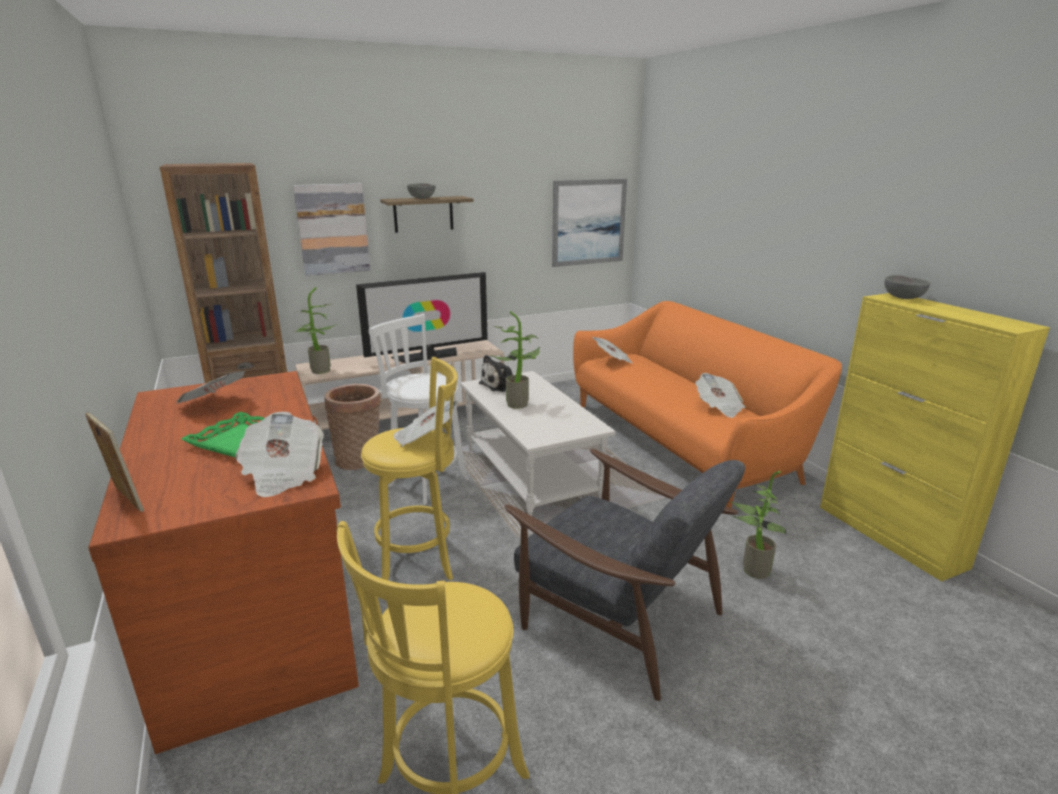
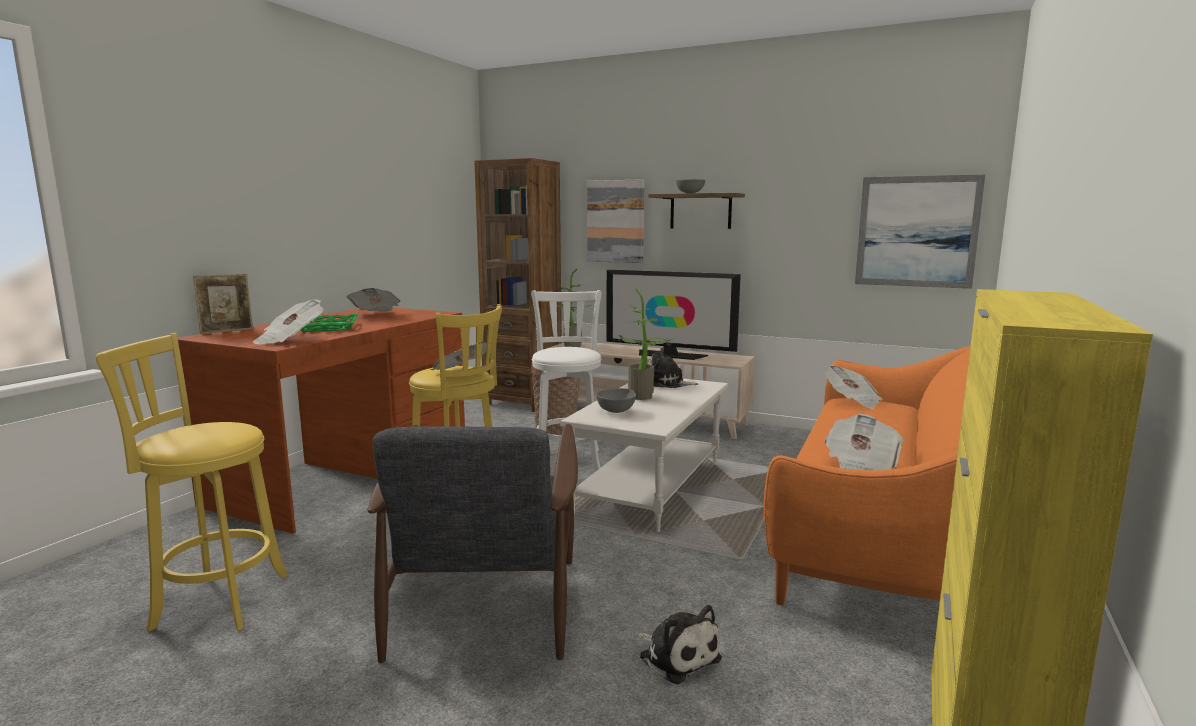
camera: 50 degrees right, 10 degrees down
(125, 500) = (227, 331): picture frame -> picture frame turned 45 degrees clockwise
(751, 570) = (677, 656): potted plant -> plush toy
(903, 298) = (1042, 294): grey bowl -> grey bowl (617, 411)

